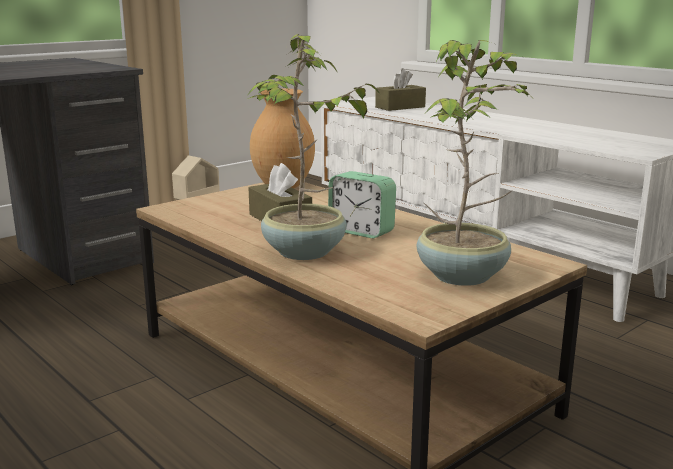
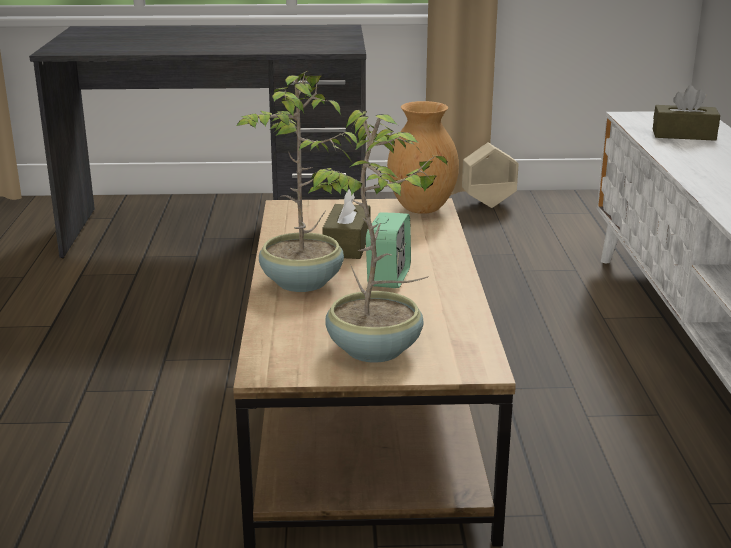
camera: 40 degrees right, 5 degrees up
(361, 231) = (388, 278): alarm clock -> alarm clock turned 150 degrees counterclockwise

